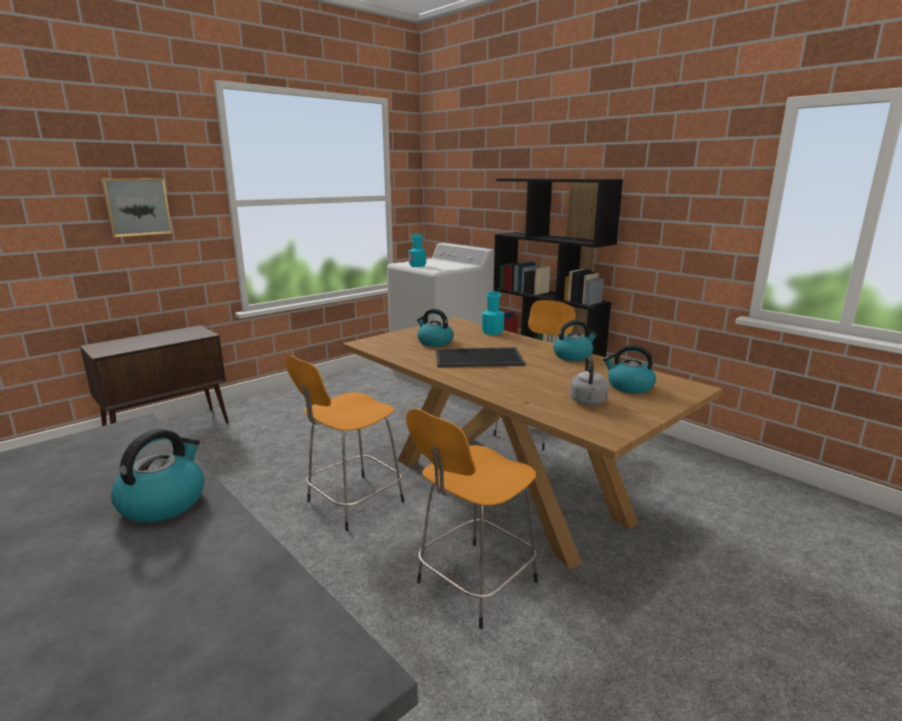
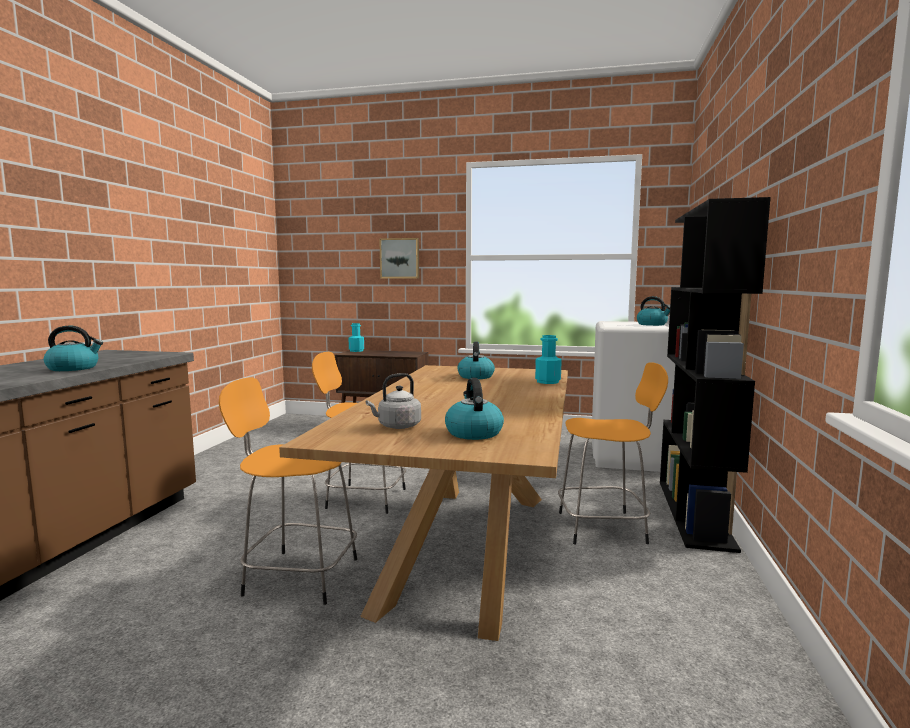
camera: 55 degrees right, 10 degrees down
(417, 265) = (612, 323): turquoise bottle -> turquoise bottle (356, 351)
(479, 357) = (460, 389): tray -> none
(573, 356) = (534, 407): kettle -> kettle (652, 324)

